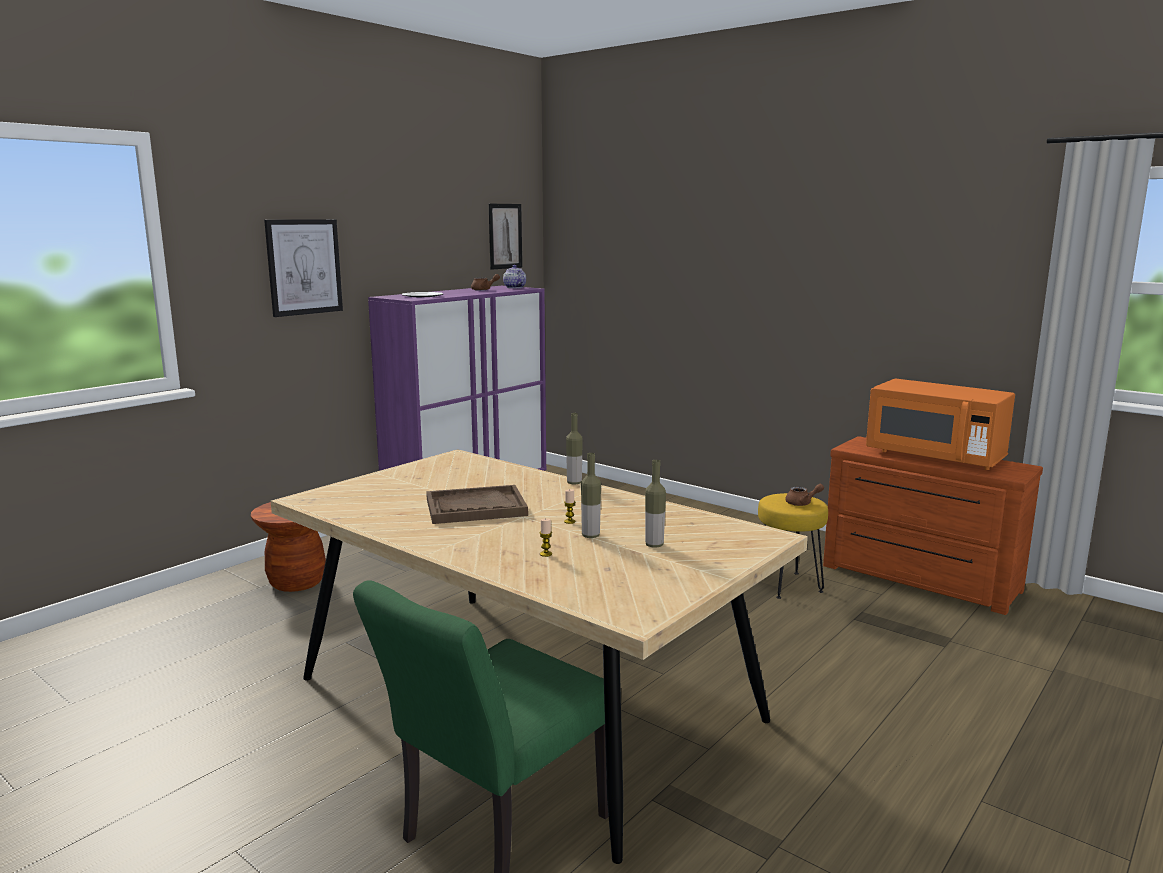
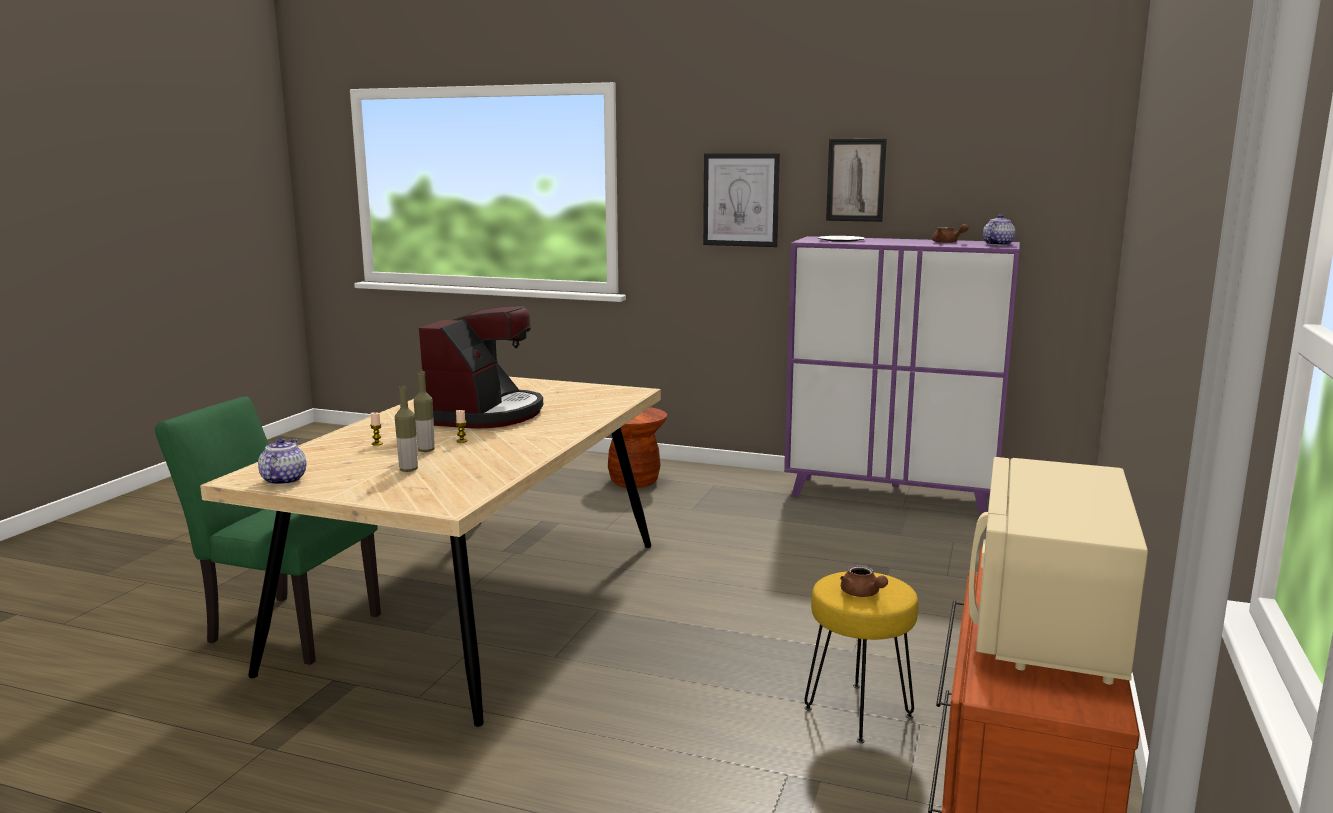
camera: 70 degrees right, 0 degrees up
(475, 507) = (485, 414): brown tray -> coffee machine
(505, 236) = (1042, 177): picture -> picture (856, 180)
(574, 483) = (580, 430): bottle -> none
(654, 597) = (284, 480): none -> teapot
(935, 457) = (1048, 623): orange microwave -> beige microwave

